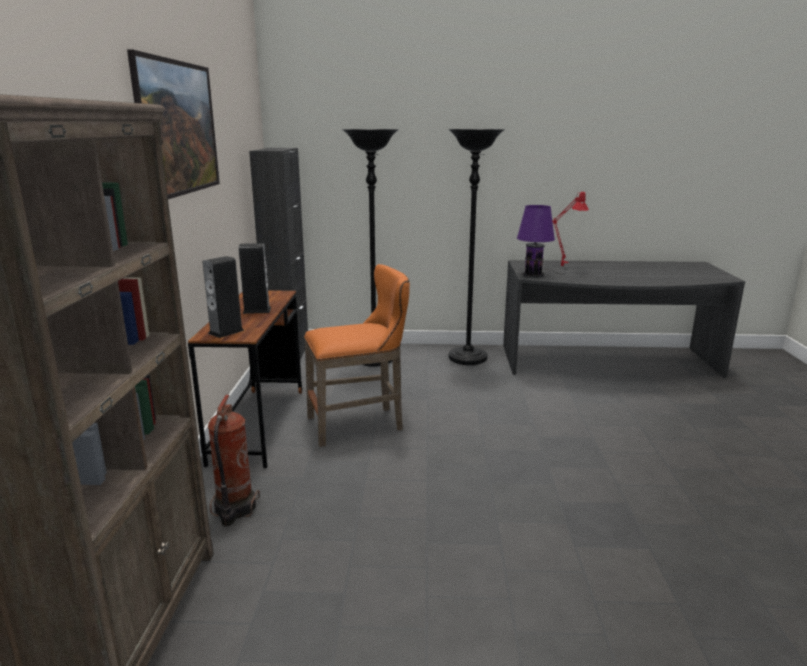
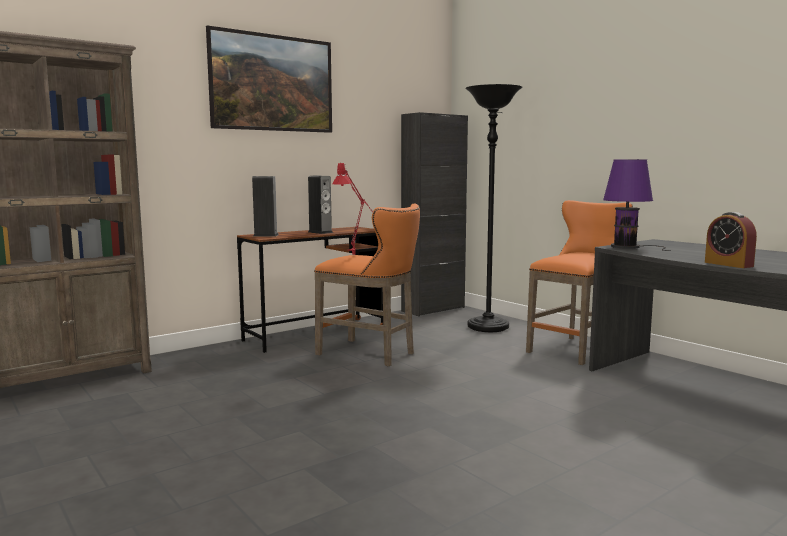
camera: 50 degrees right, 10 degrees down
(234, 509) = (204, 361): fire extinguisher -> none
(467, 358) = (576, 349): black floor lamp -> orange stool
(559, 266) = (693, 247): red table lamp -> red table lamp (356, 255)
(633, 282) = (728, 264): none -> alarm clock

